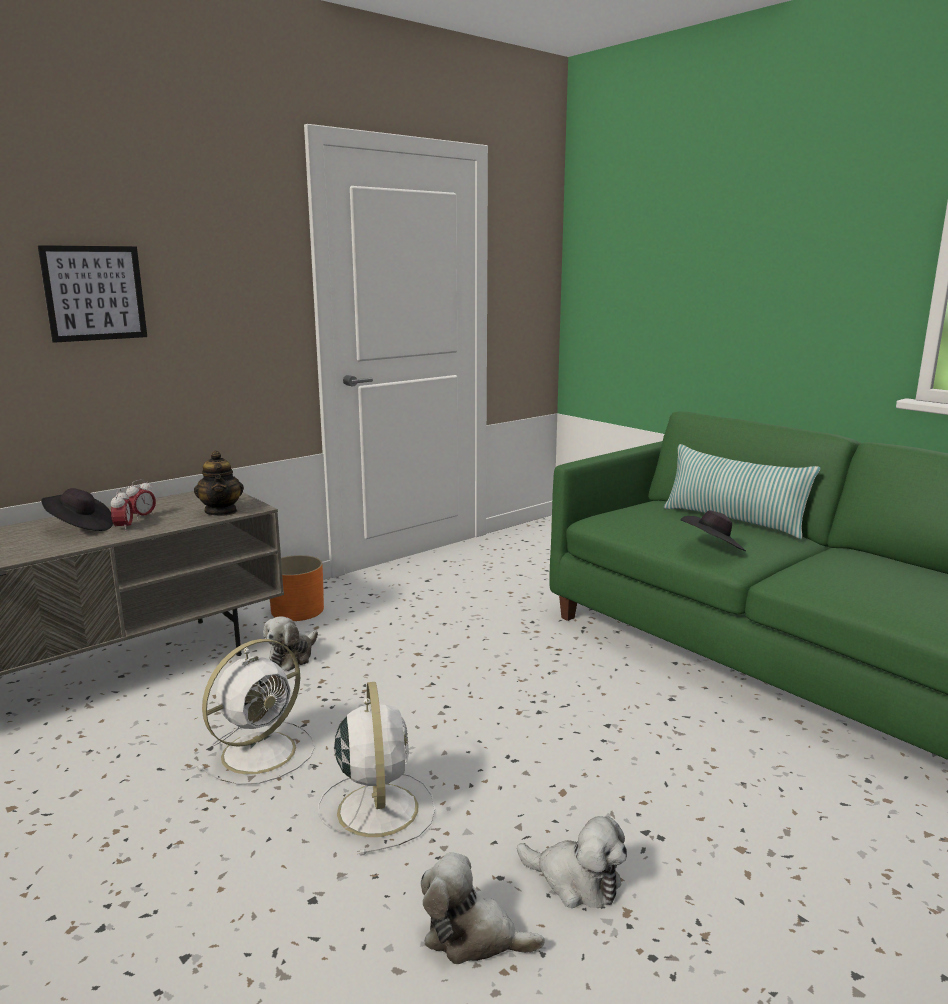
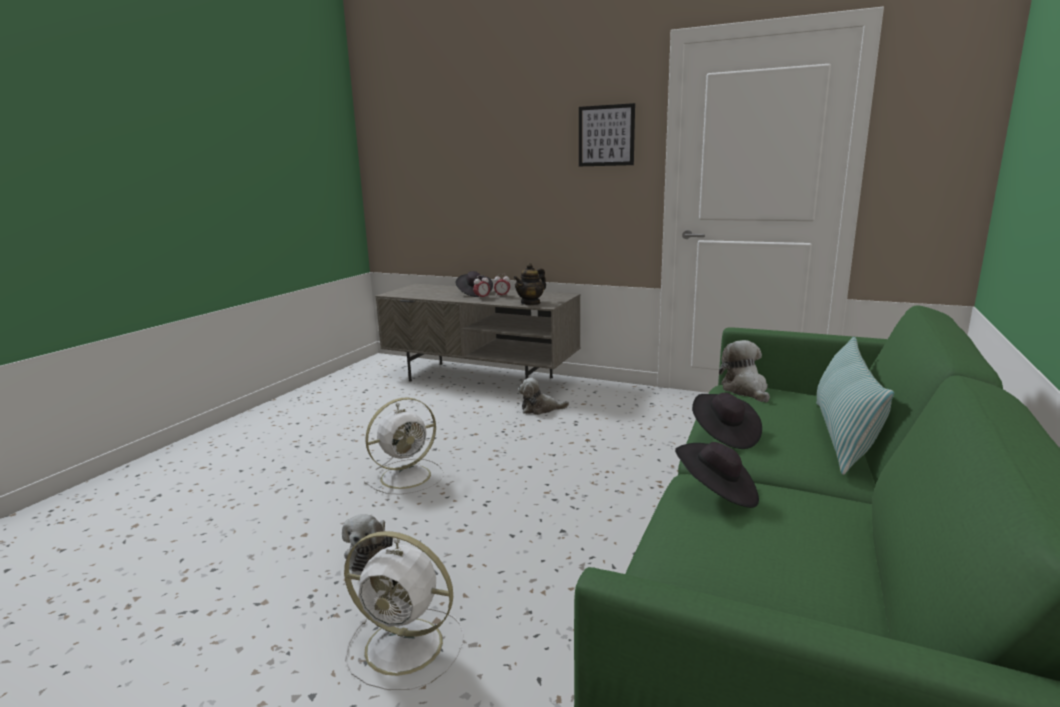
camera: 65 degrees right, 0 degrees up
(94, 293) = (519, 162): picture -> picture (606, 135)
(261, 751) = (438, 433): white fan -> white fan (407, 646)
(297, 610) = (598, 392): orange planter -> none
(473, 936) = (313, 531): plush toy -> plush toy (745, 390)
(823, 577) = (717, 493): none -> black hat

